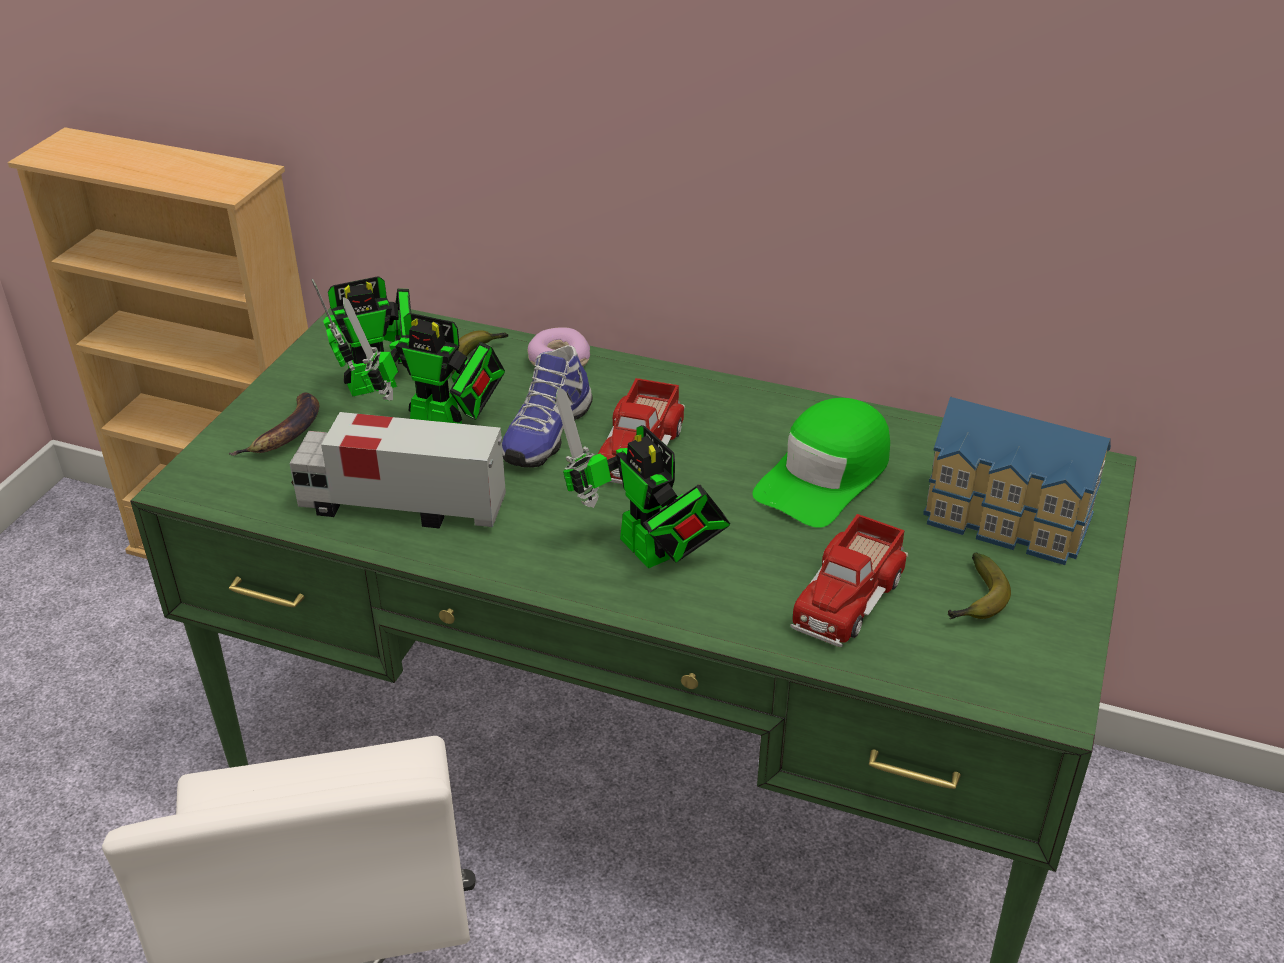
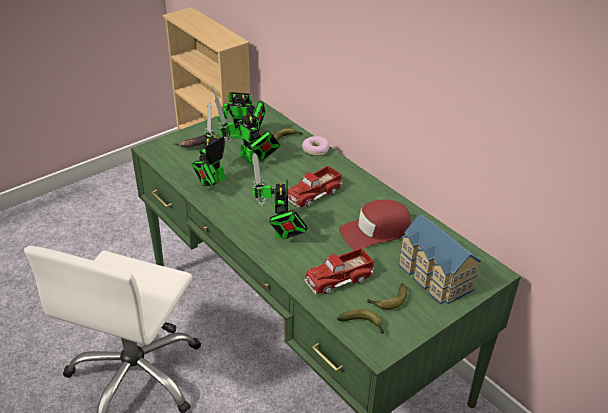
camera: 30 degrees right, 0 degrees up
(401, 506) = (212, 182): toy truck -> toy robot
(545, 433) = (285, 175): shoe -> none
(825, 476) = (375, 231): green cap -> red cap
(978, 666) = (363, 325): none -> banana

